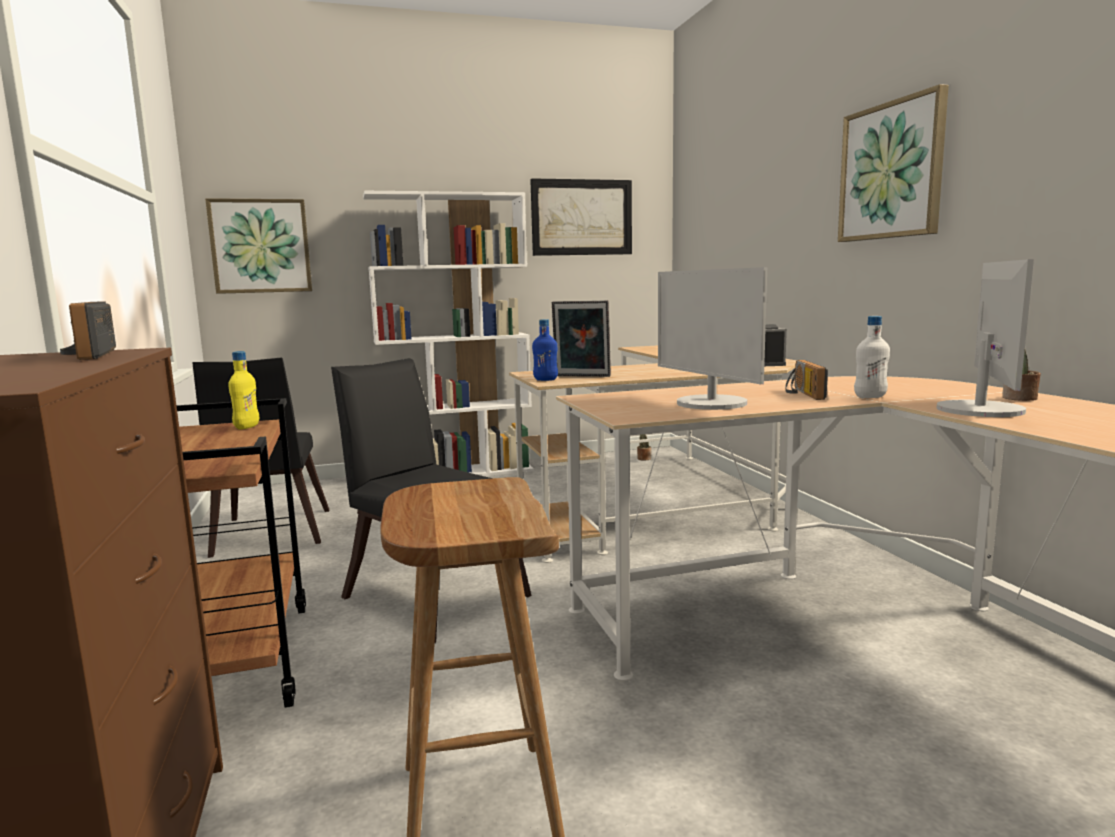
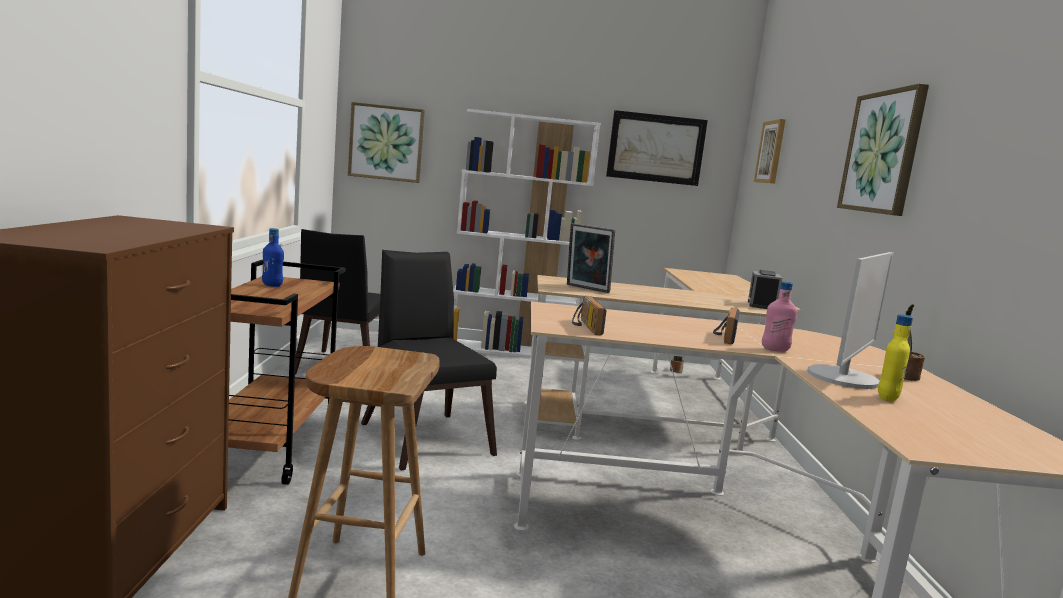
camera: 15 degrees right, 0 degrees up
(84, 355) = (176, 226): radio -> radio (585, 327)
(246, 427) = (310, 284): yellow bottle -> yellow bottle (887, 398)
(545, 380) = (553, 286): blue bottle -> blue bottle (272, 285)
(711, 403) = (634, 330): monitor -> none
(715, 203) = (771, 152): none -> picture
(870, 397) = (775, 349): white bottle -> pink bottle

